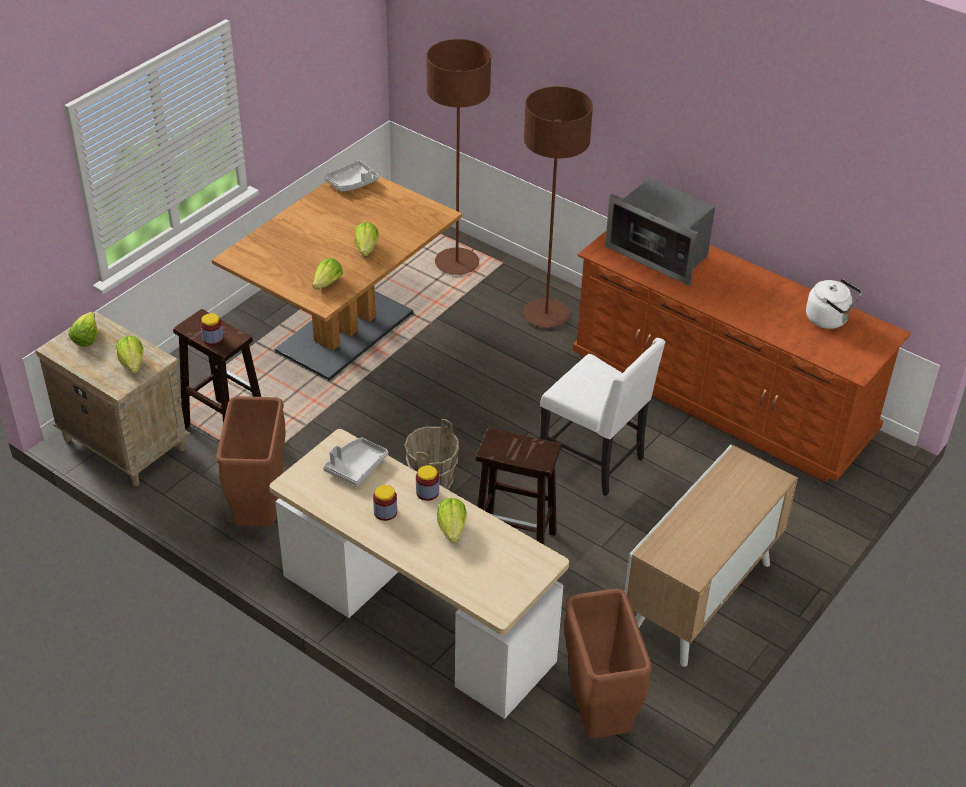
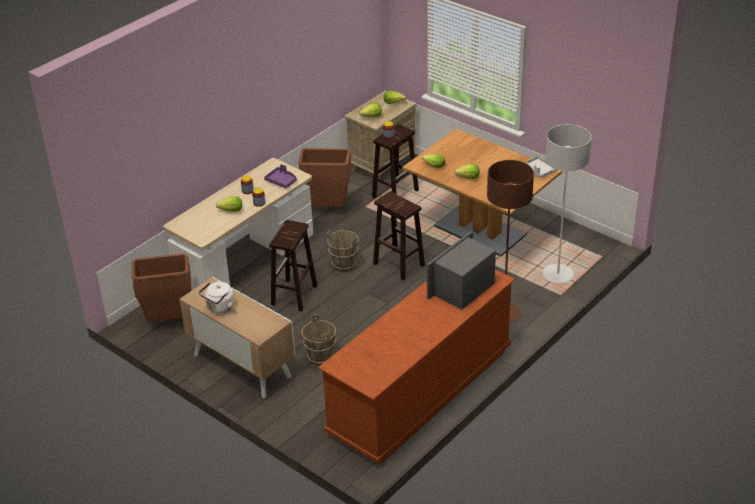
camera: 95 degrees right, 5 degrees down
(355, 466) = (281, 181): grey tray -> purple tray
(429, 421) = (398, 264): none -> brown stool
(457, 263) = (557, 275): brown floor lamp -> grey floor lamp
(594, 461) = (359, 329): white chair -> none
(668, 503) = (320, 358): none -> brown bucket
(829, 319) = (388, 359): white kettle -> white kettle (219, 308)

